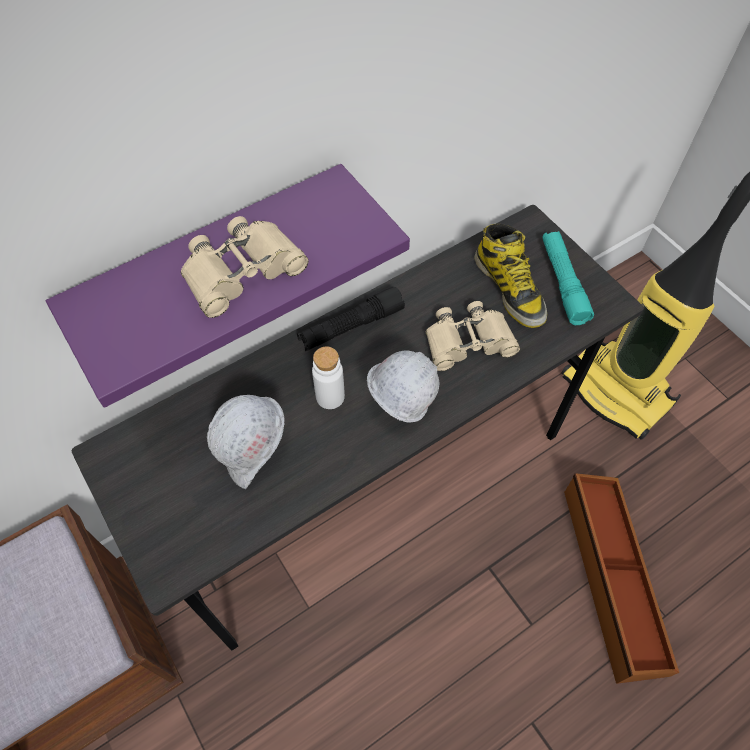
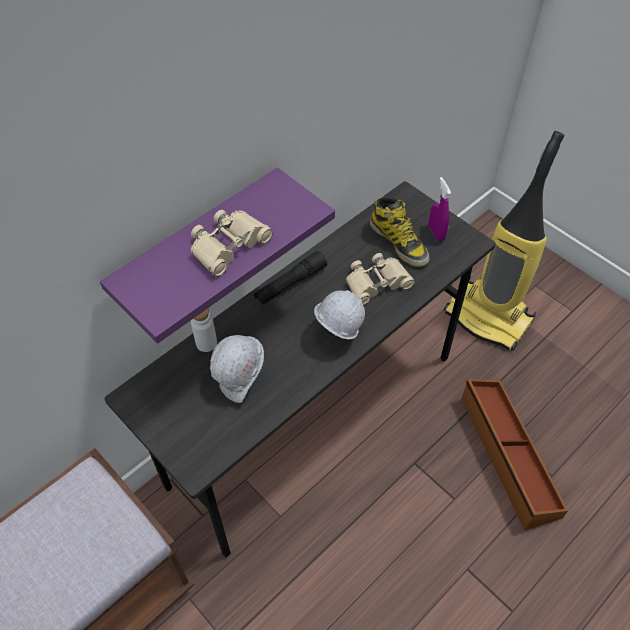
camera: 10 degrees left, 5 degrees down
(330, 396) = (286, 334): white bottle -> white bottle (206, 343)
(563, 283) = (436, 233): turquoise flashlight -> purple spray bottle

